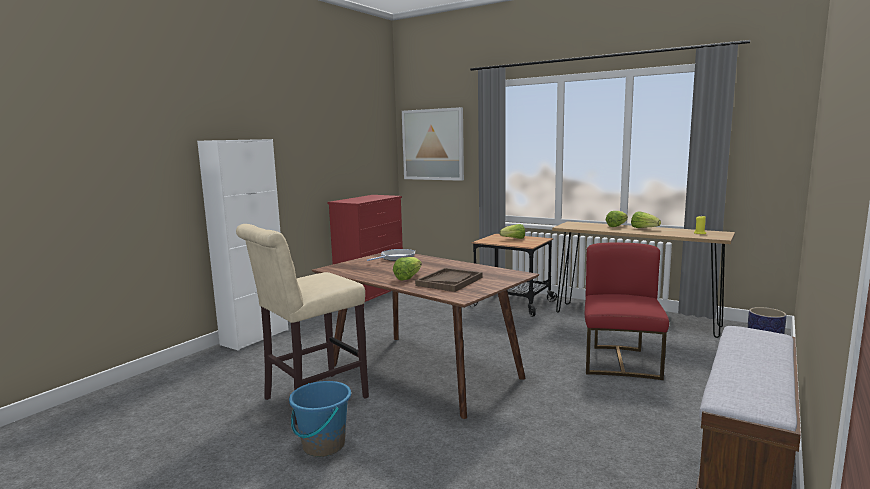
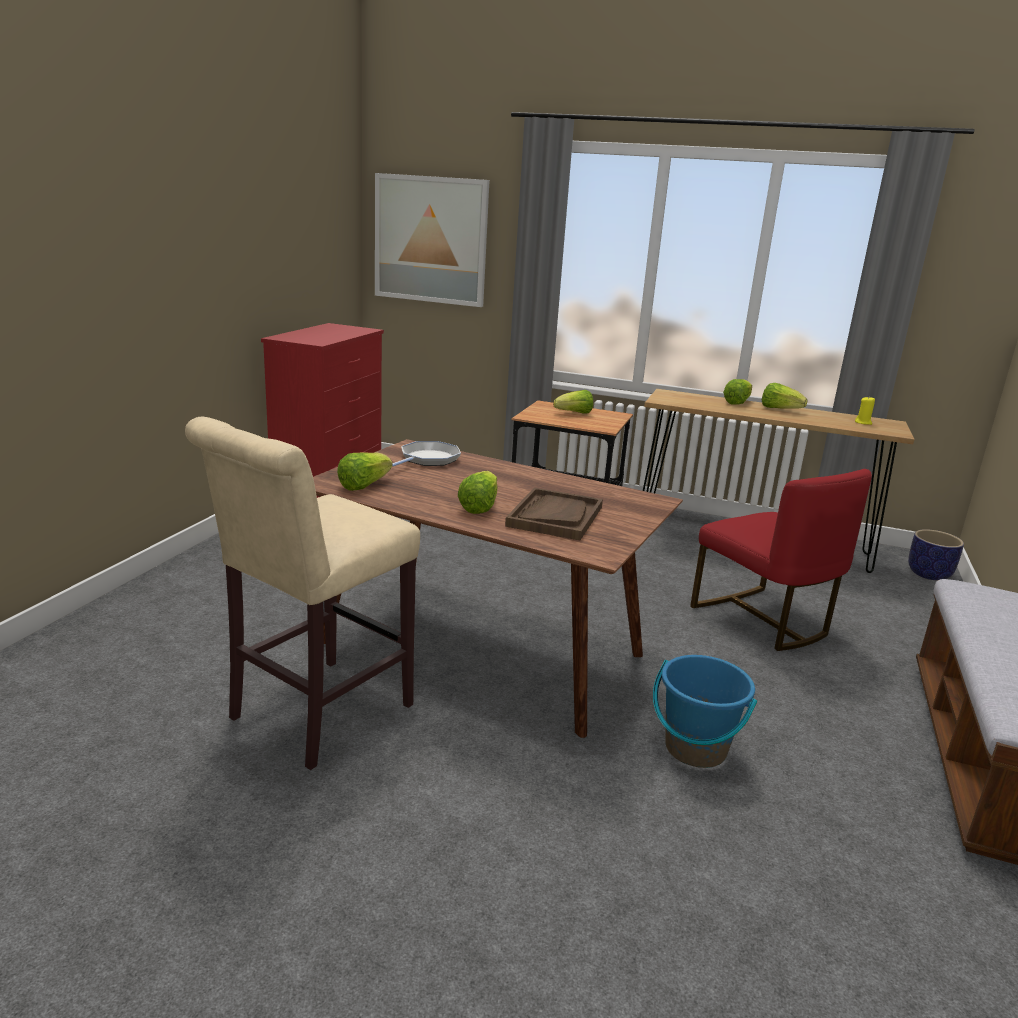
camera: 15 degrees left, 10 degrees up
(255, 337) = (154, 587): white cabinet -> none
(323, 445) = (377, 809): blue bucket -> blue bucket (695, 749)
(350, 269) = (363, 485): none -> lettuce
(620, 362) = (763, 619): red chair -> red chair turned 150 degrees clockwise

